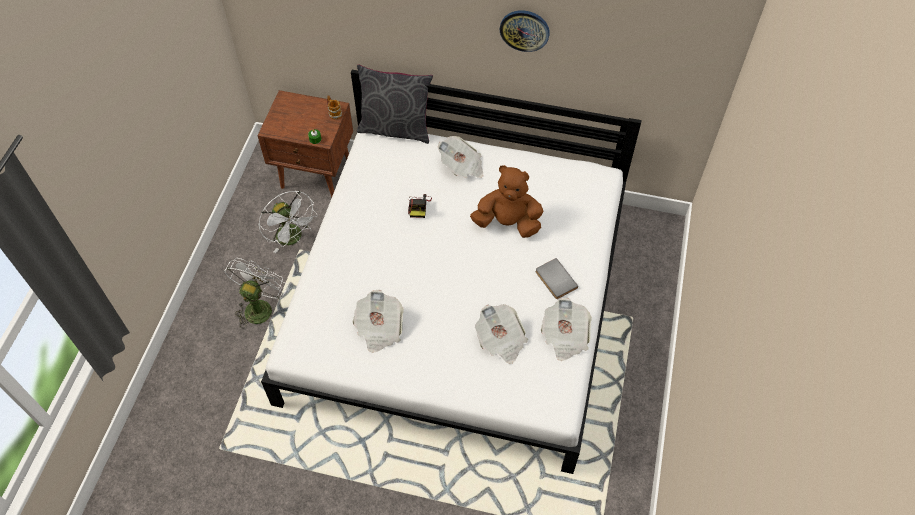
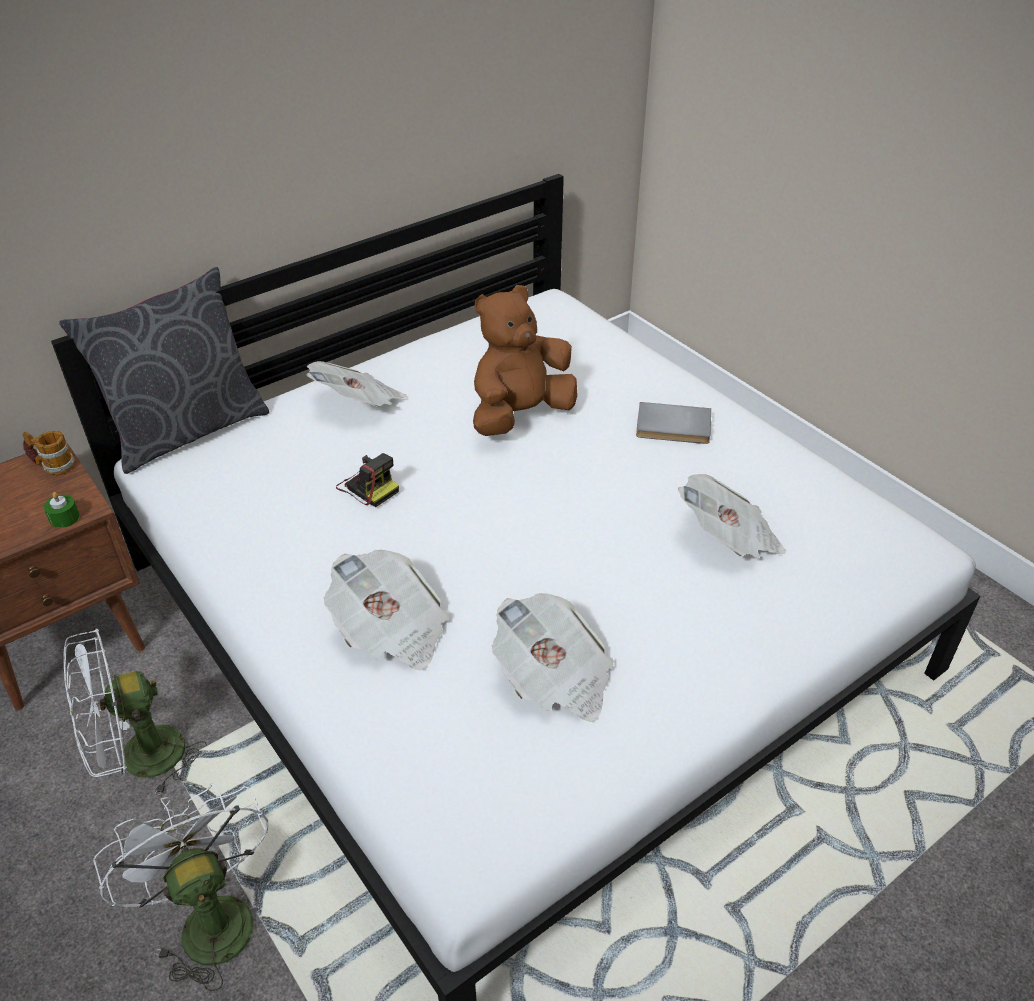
camera: 50 degrees left, 15 degrees down
(293, 238) = (139, 760): white fan -> white fan turned 150 degrees clockwise
(524, 30) = (353, 68): wall clock -> none
(565, 337) = (785, 471): newspaper -> newspaper (391, 631)

